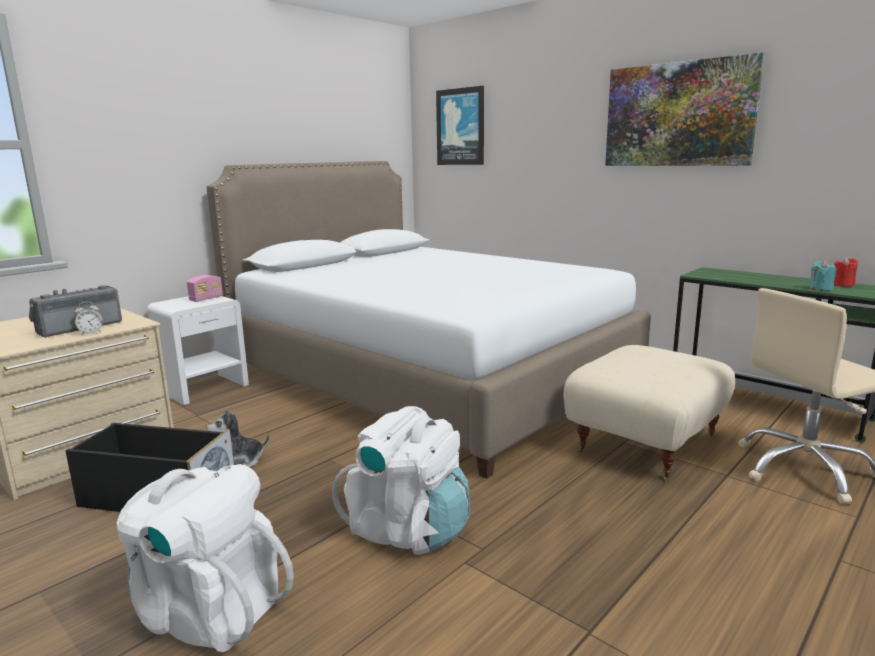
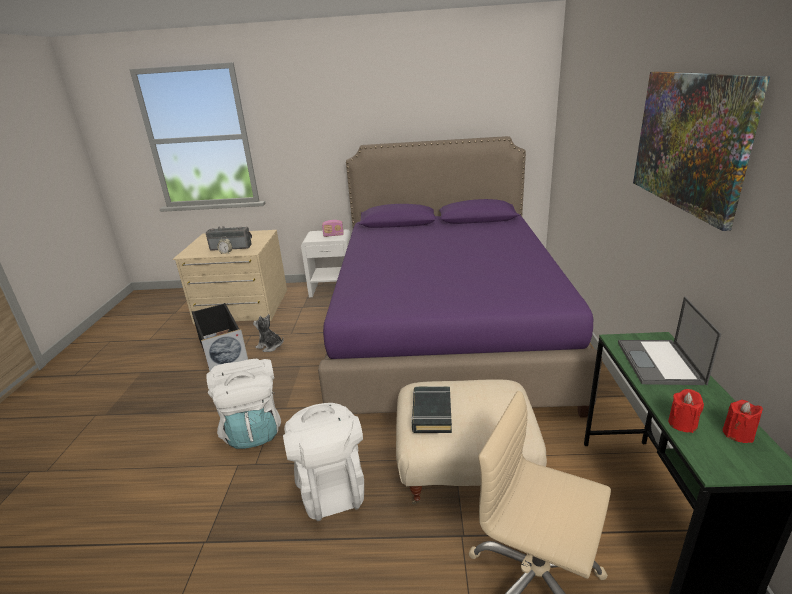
camera: 50 degrees right, 10 degrees up
(208, 610) = (152, 415): white backpack -> white backpack (330, 487)
(428, 377) = (445, 332): white bed -> purple bed
(461, 127) = (575, 109): picture -> none
(645, 372) = (431, 413): none -> black book
(741, 276) = (660, 363): none -> laptop
(820, 289) = (682, 424): turquoise candle -> red candle

